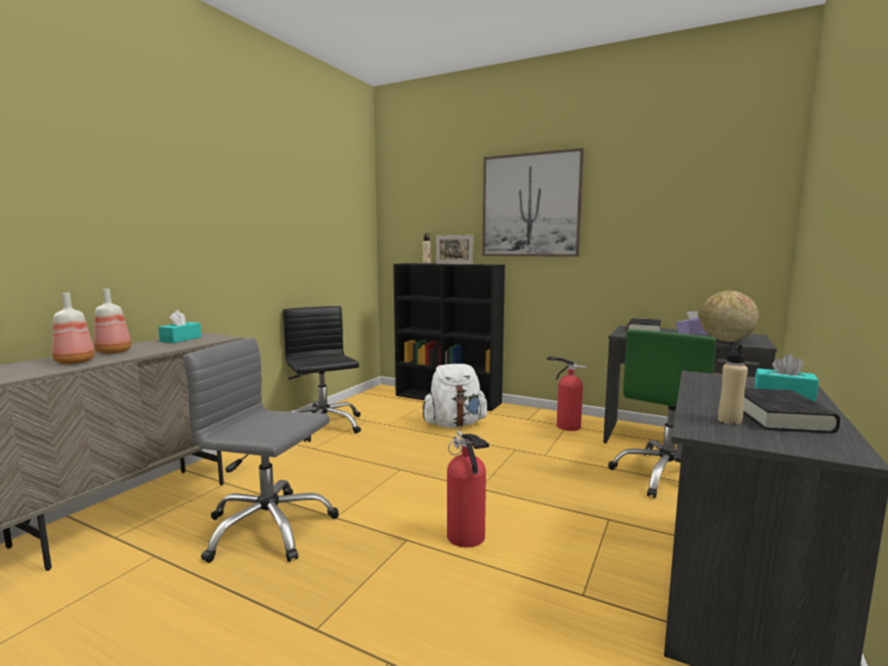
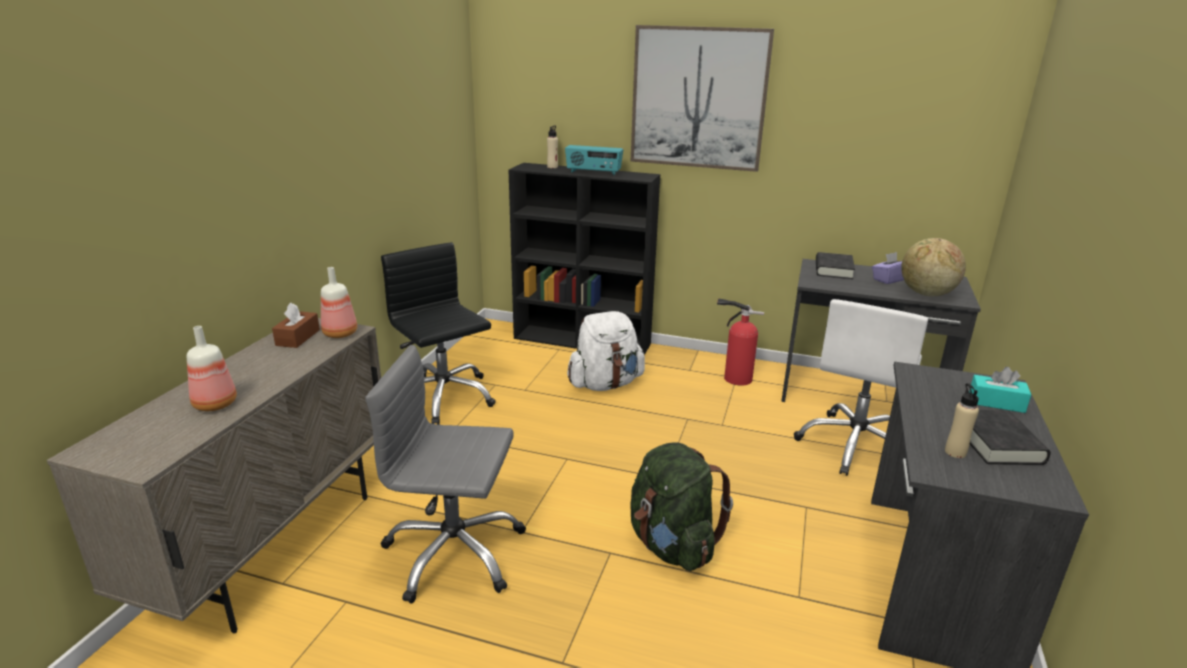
camera: 10 degrees left, 15 degrees up
(115, 352) = (241, 375): bottle -> bottle (341, 333)
(181, 339) = (298, 337): turquoise tissue box -> brown tissue box
(454, 264) = (593, 172): picture frame -> radio
(467, 539) = (672, 545): fire extinguisher -> green backpack
(667, 477) = (855, 446): green office chair -> white office chair

